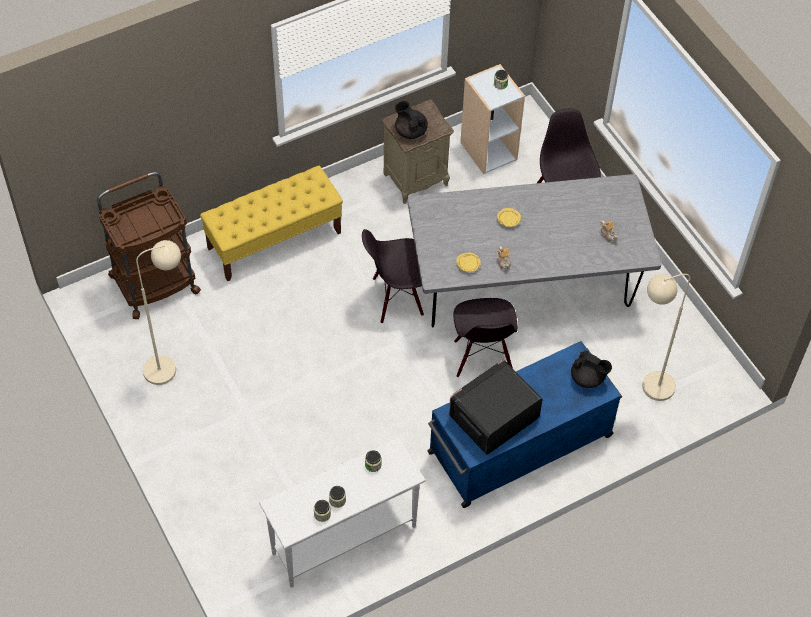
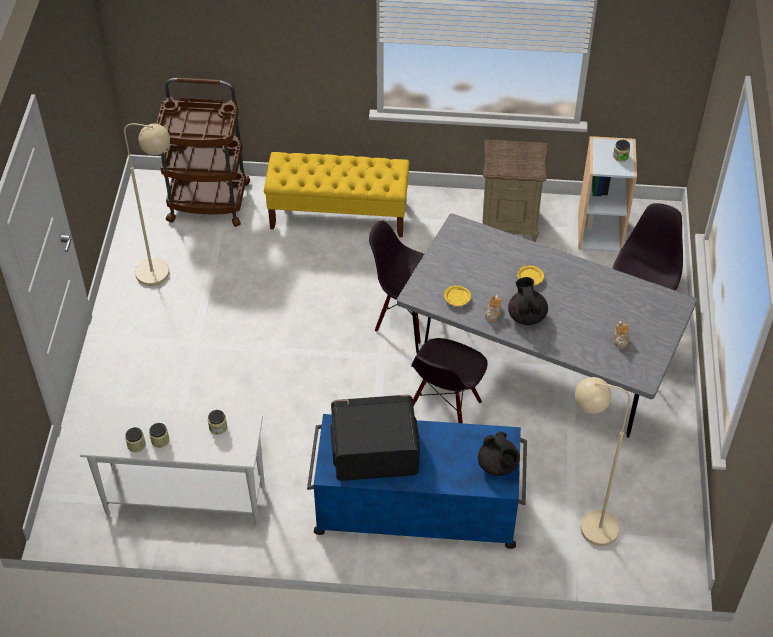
camera: 35 degrees right, 5 degrees down
(410, 131) = (503, 161): black teapot -> black teapot (526, 315)

